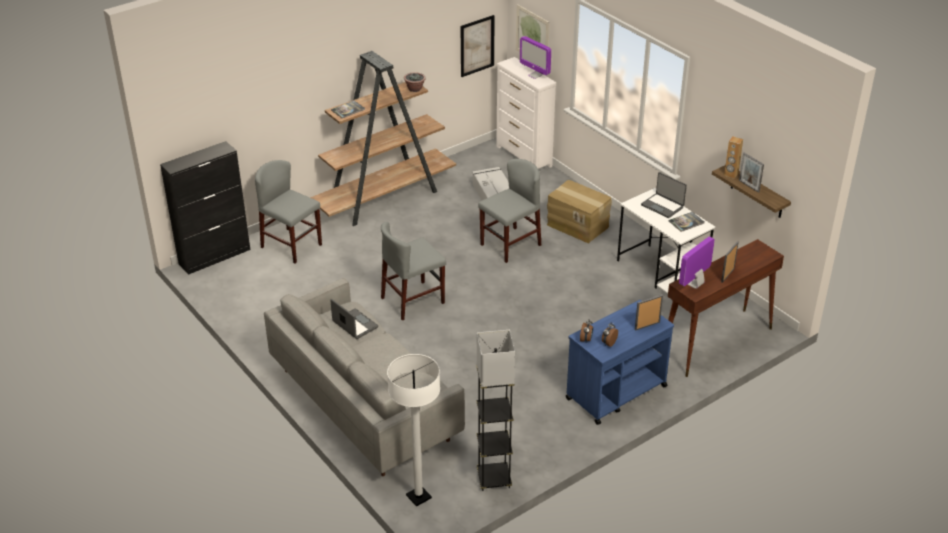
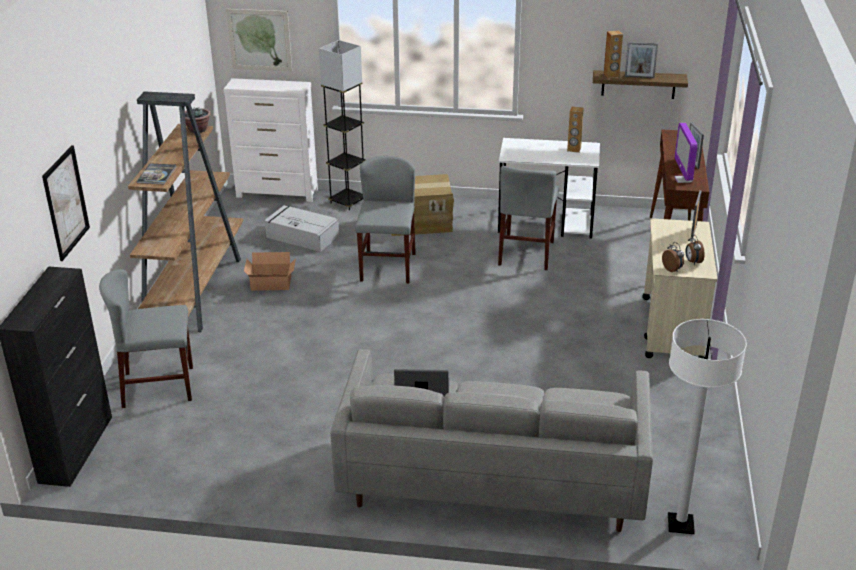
camera: 45 degrees left, 5 degrees down
(413, 300) = (377, 362): grey chair -> grey chair (526, 253)
(430, 218) = (272, 284): none -> cardboard box
(477, 46) = (198, 73): picture -> picture (66, 203)
(494, 479) = (709, 461): grey floor lamp -> grey floor lamp (348, 202)
(535, 75) = (281, 84): monitor -> none
(615, 392) = (672, 329): blue cart -> beige cart
(662, 206) = (534, 147): laptop -> none
(686, 222) = (574, 149): book -> brown speaker

